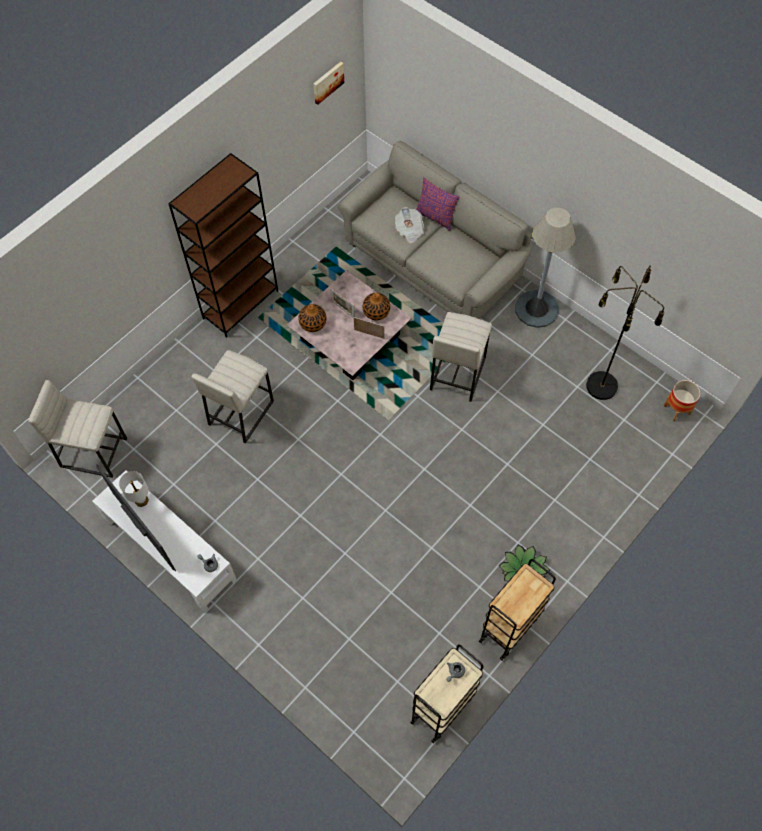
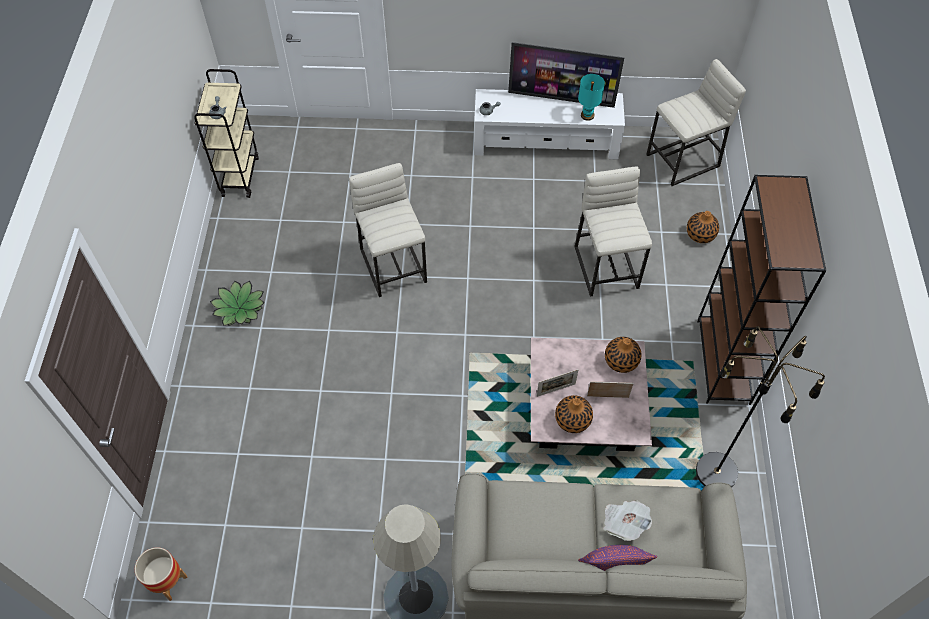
camera: 140 degrees right, 5 degrees down
(141, 500) = (587, 115): white table lamp -> turquoise table lamp
(153, 389) = (700, 234): none -> vase
(327, 82) = (864, 479): picture -> none
(457, 373) = (442, 448): beige stool -> beige stool (393, 265)
(509, 629) = (222, 258): brown cart -> none
(600, 386) = (275, 548): floor lamp -> floor lamp (717, 472)

